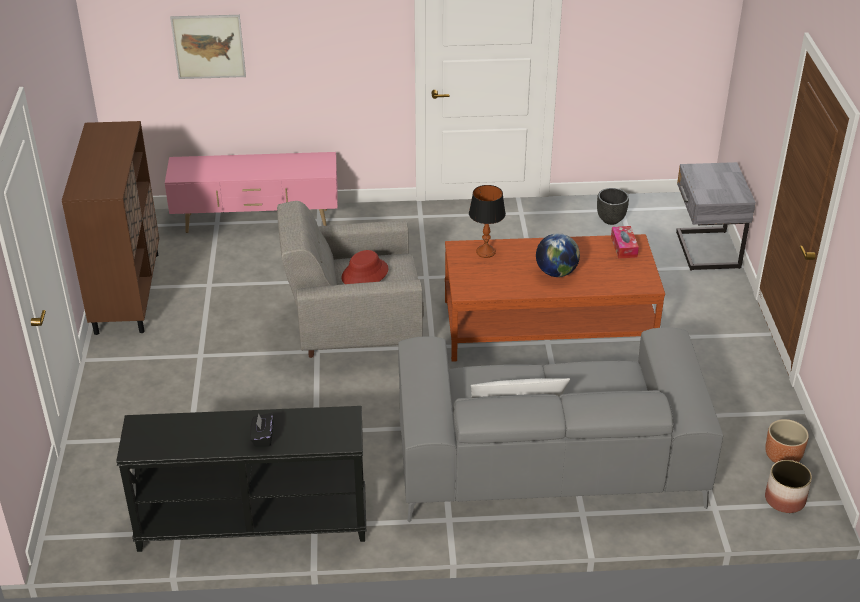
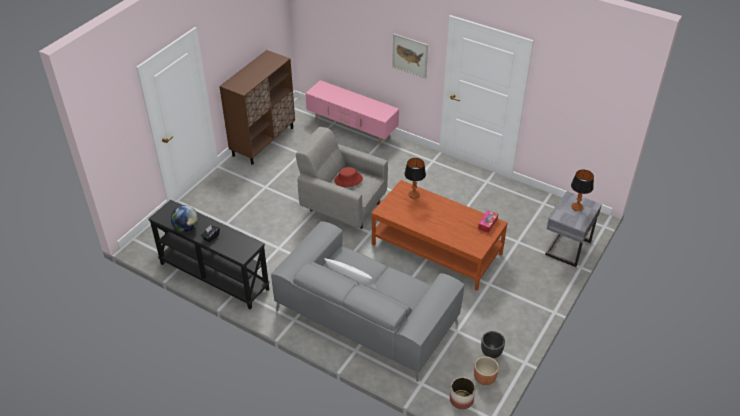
camera: 35 degrees right, 5 degrees up
(208, 46) = (344, 30): picture -> picture (410, 55)
(556, 272) = (437, 221): globe -> globe (186, 228)
(611, 220) = (531, 207): black planter -> black planter (491, 353)
(714, 177) = (577, 207): none -> table lamp

